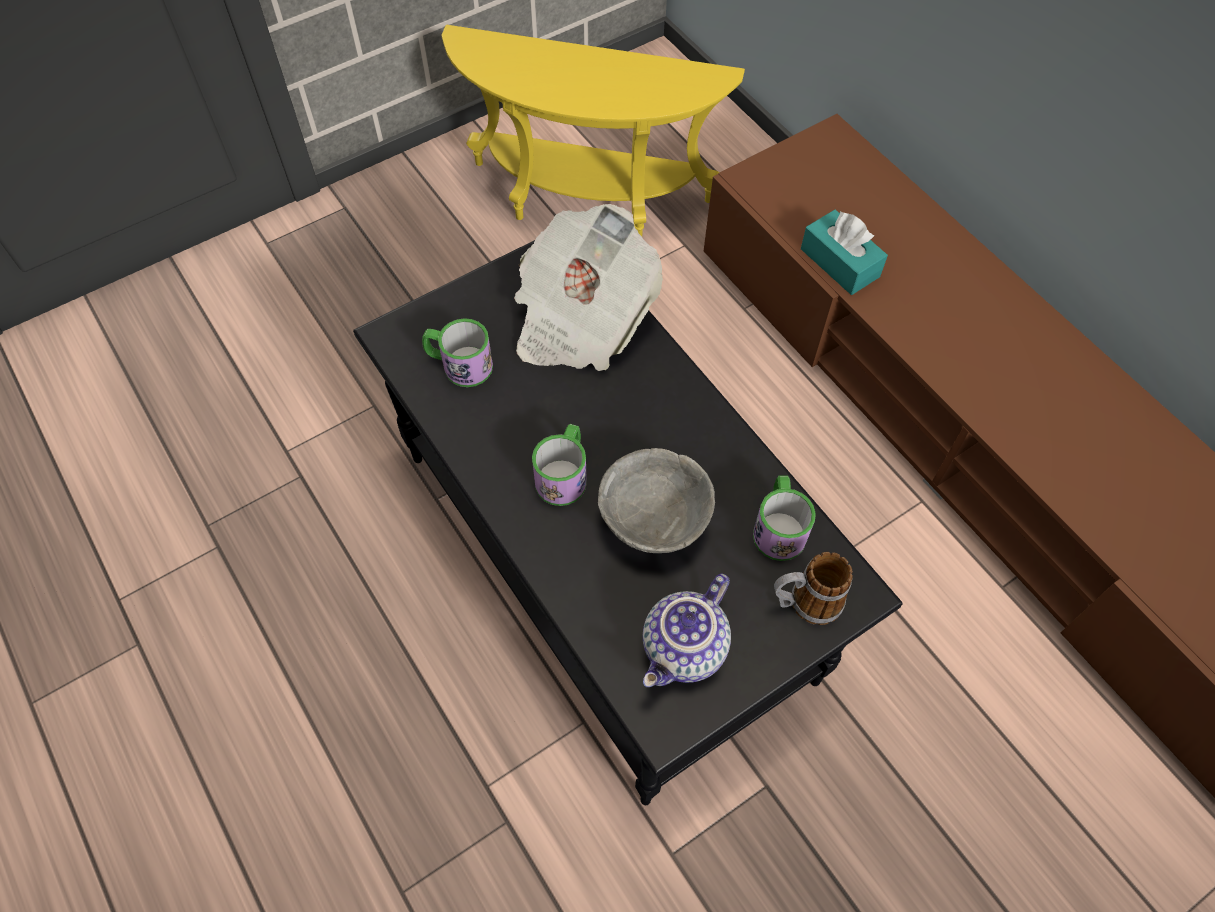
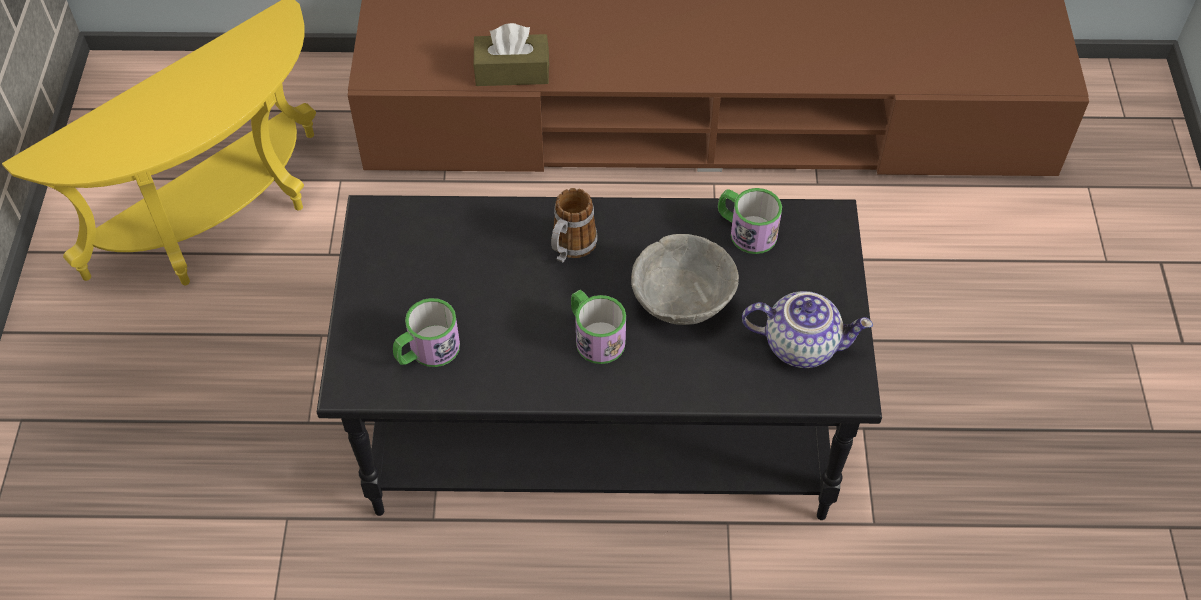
camera: 55 degrees left, 5 degrees down
(580, 318) = (455, 243): newspaper -> none
(685, 650) = (802, 344): teapot -> teapot turned 60 degrees counterclockwise
(805, 602) = (816, 252): mug -> mug (570, 248)
(839, 263) = (512, 71): turquoise tissue box -> brown tissue box

